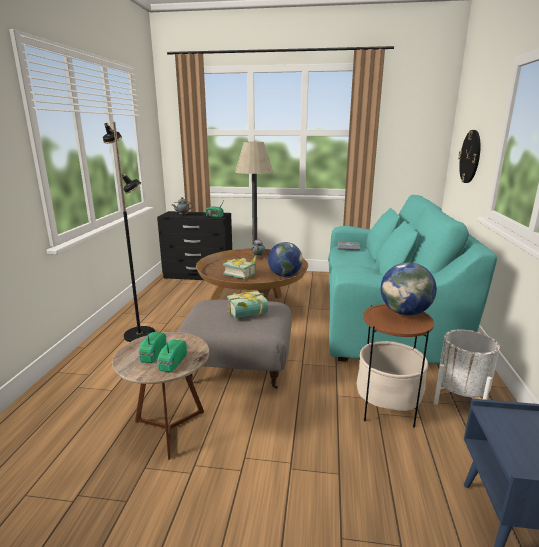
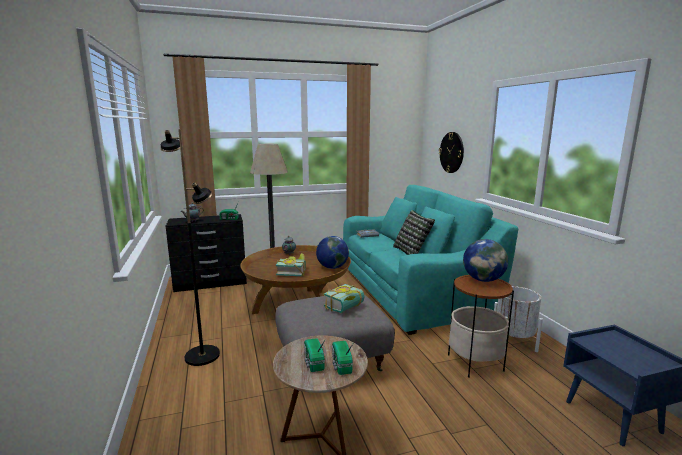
camera: 25 degrees left, 5 degrees down
(373, 272) = (412, 252): none -> pillow

